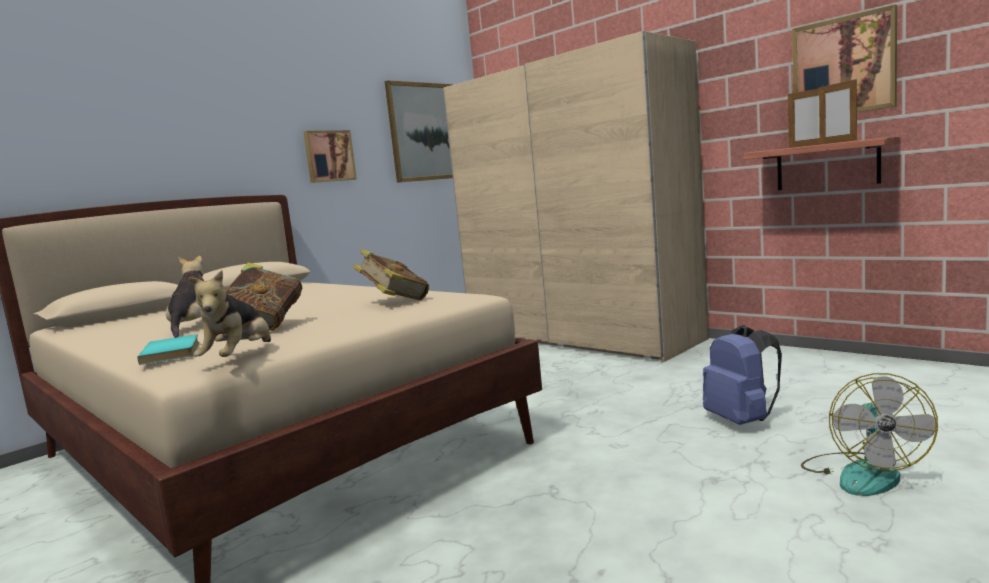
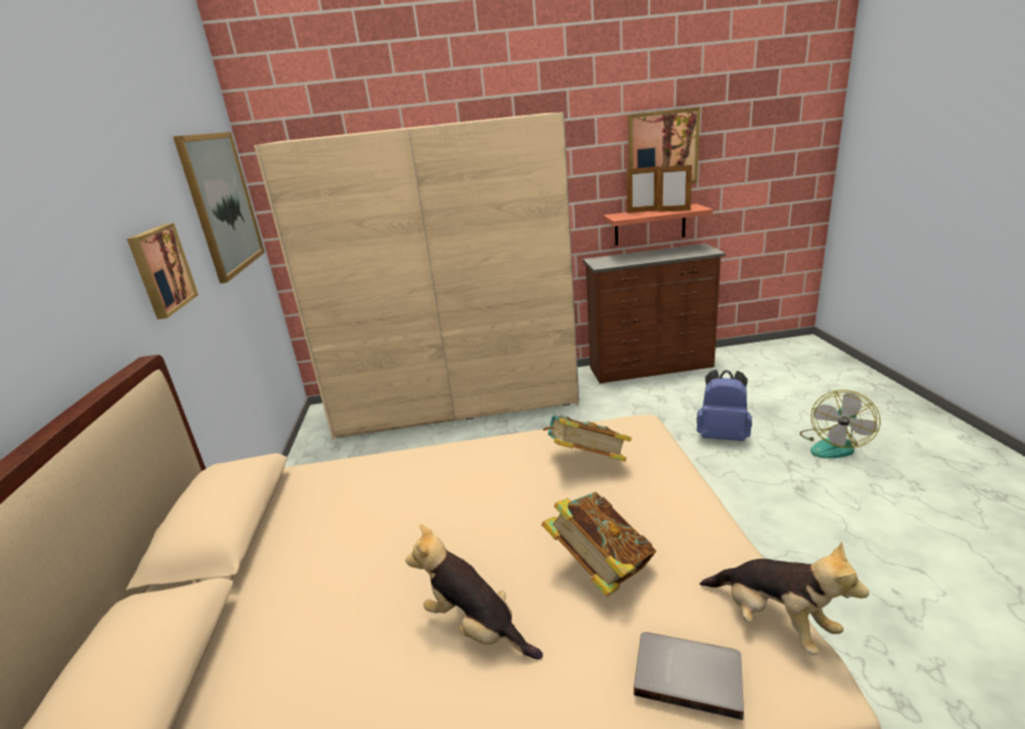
camera: 50 degrees left, 15 degrees up
(174, 352) = (688, 673): turquoise book -> grey book
(808, 358) = (652, 368): none -> brown dresser
(862, 473) = (833, 445): fan -> fan turned 75 degrees clockwise

